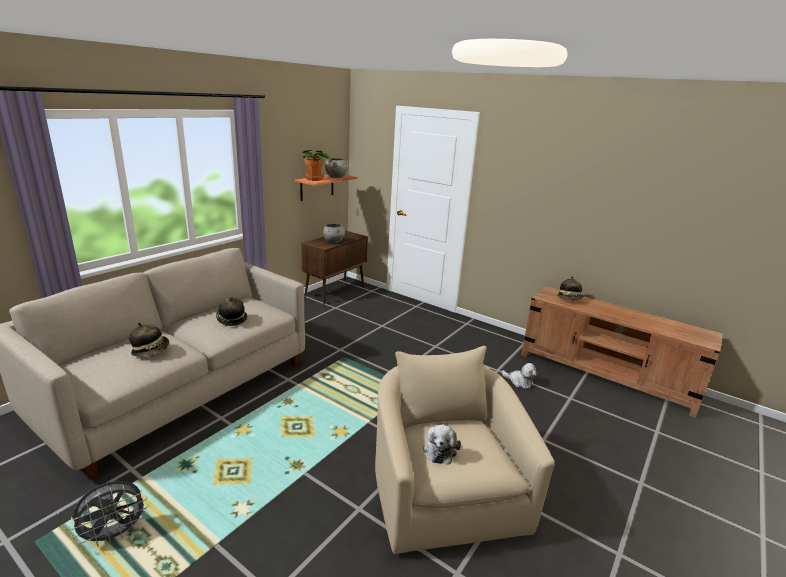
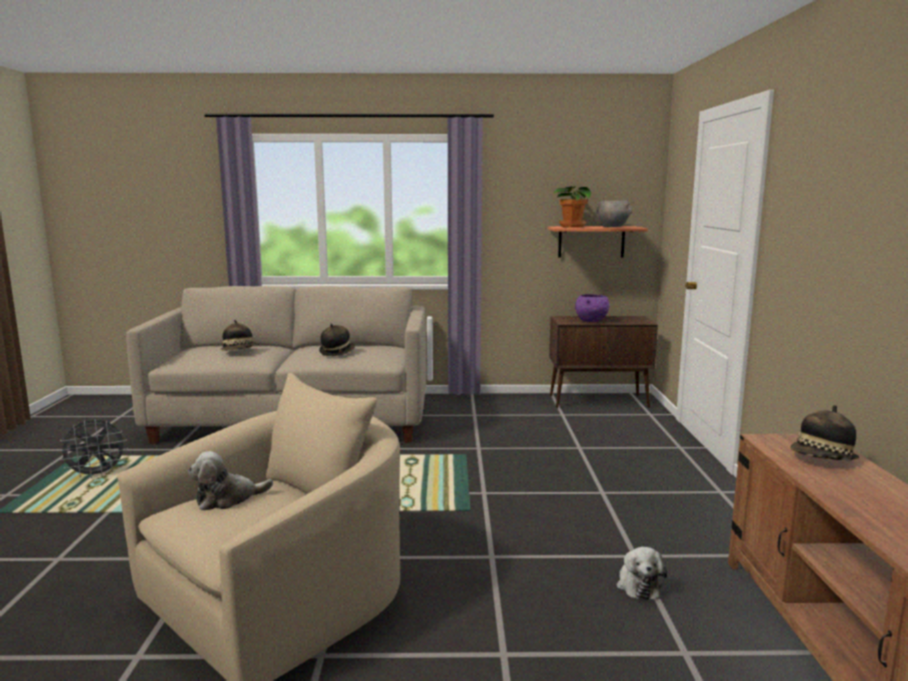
camera: 55 degrees right, 10 degrees down
(115, 534) = (97, 474): grey fan -> grey fan turned 45 degrees counterclockwise
(333, 242) = (591, 321): grey bowl -> purple bowl

